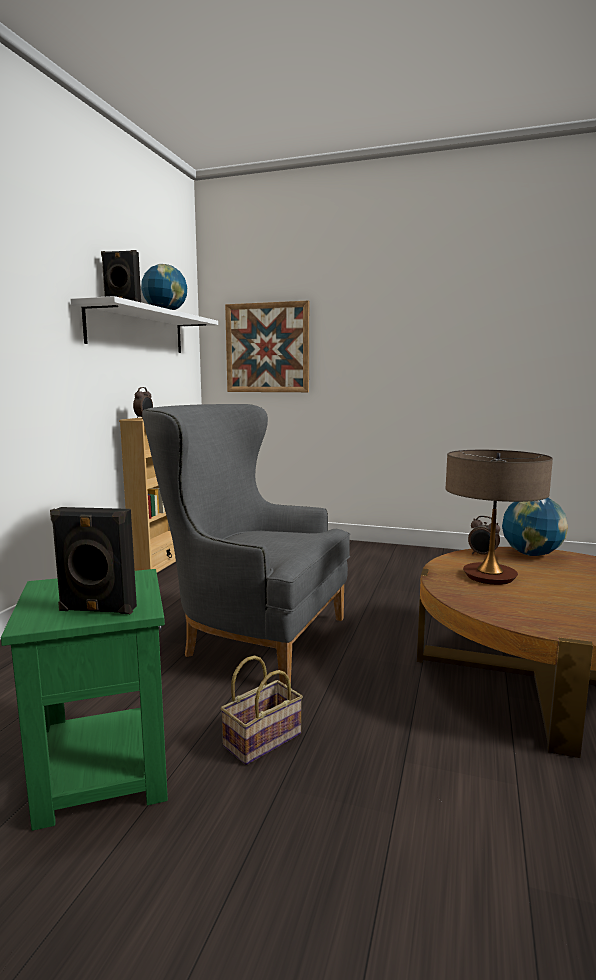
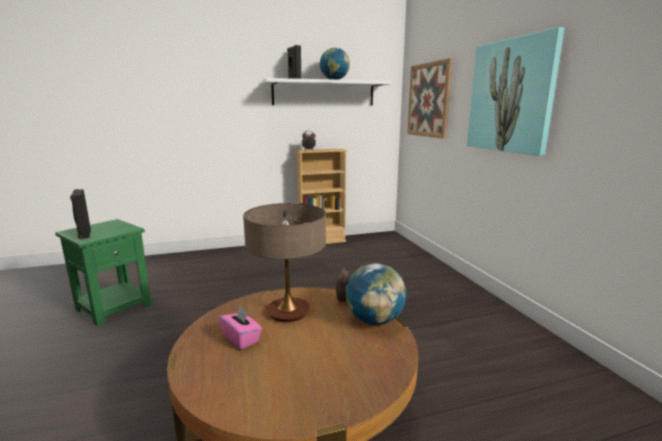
camera: 55 degrees right, 5 degrees up
(249, 635) = (256, 292): grey armchair -> none
(263, 738) = (152, 330): basket -> none
(408, 344) = (511, 96): none -> picture
(539, 603) = (241, 339): none -> pink tissue box

